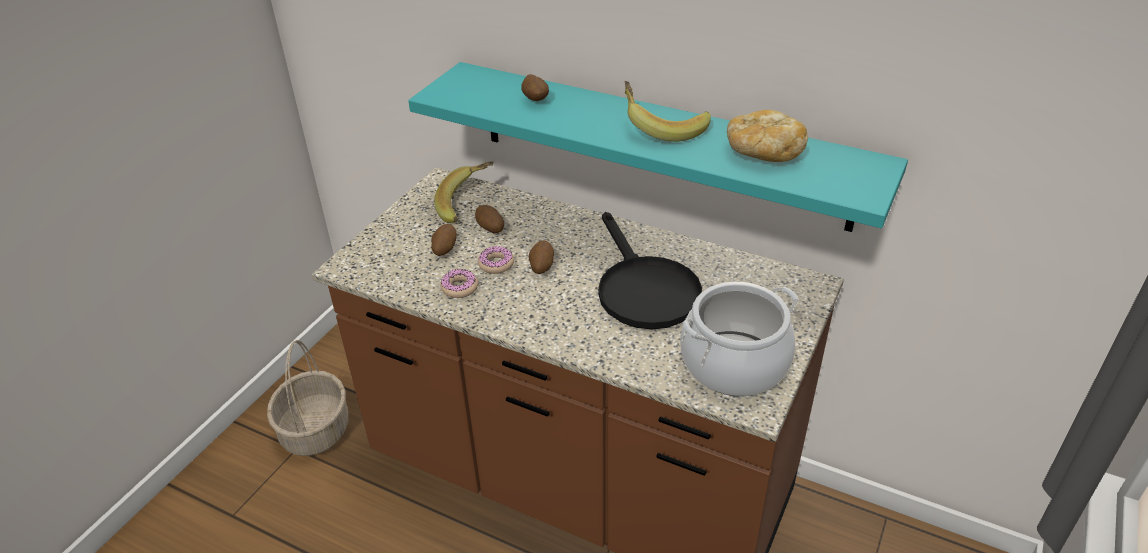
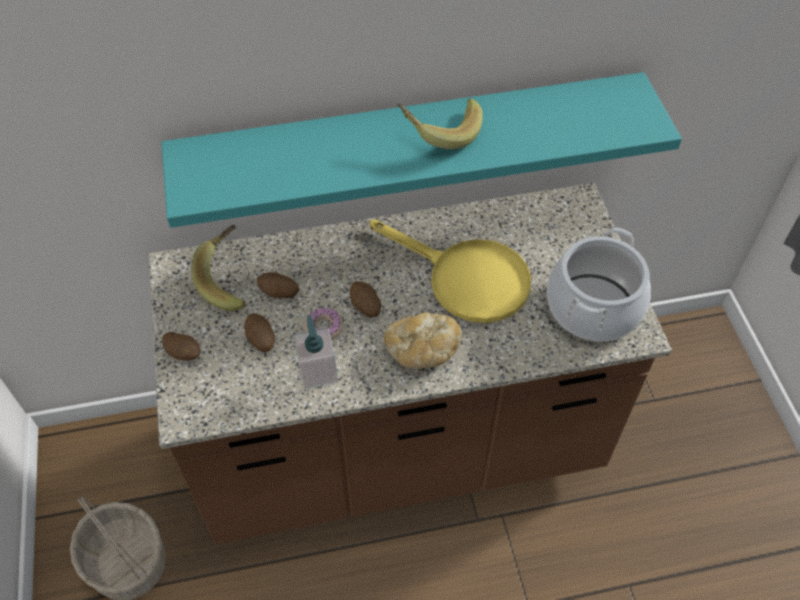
camera: 40 degrees left, 15 degrees up
(459, 288) = (318, 371): donut -> soap dispenser
(535, 100) = (295, 154): potato -> potato (184, 353)
(643, 288) = (466, 279): black frying pan -> yellow frying pan
(762, 153) = (543, 120): bread -> bread (421, 350)

